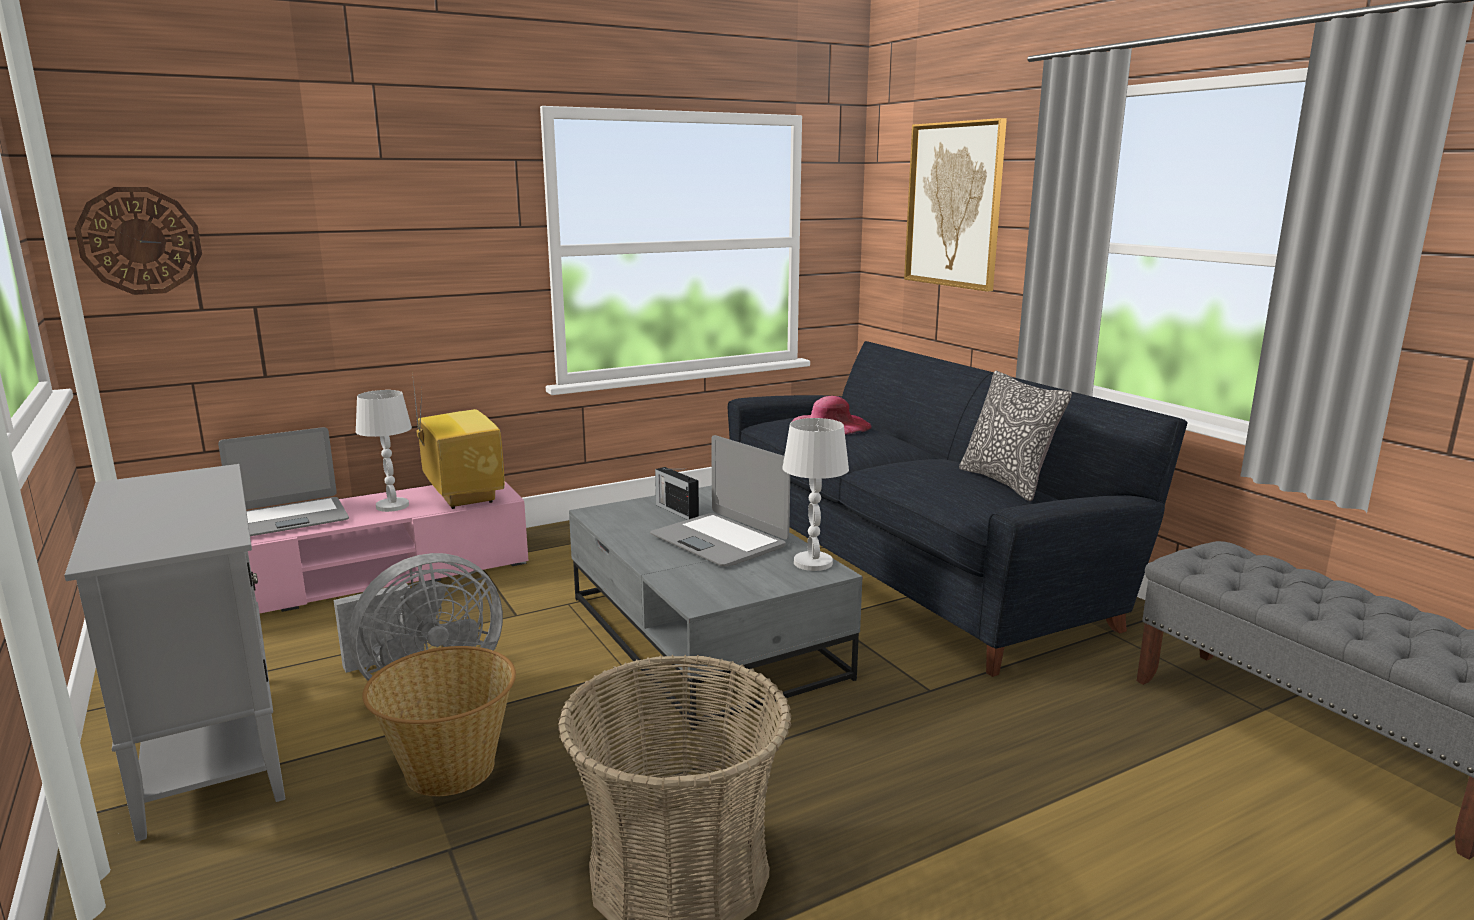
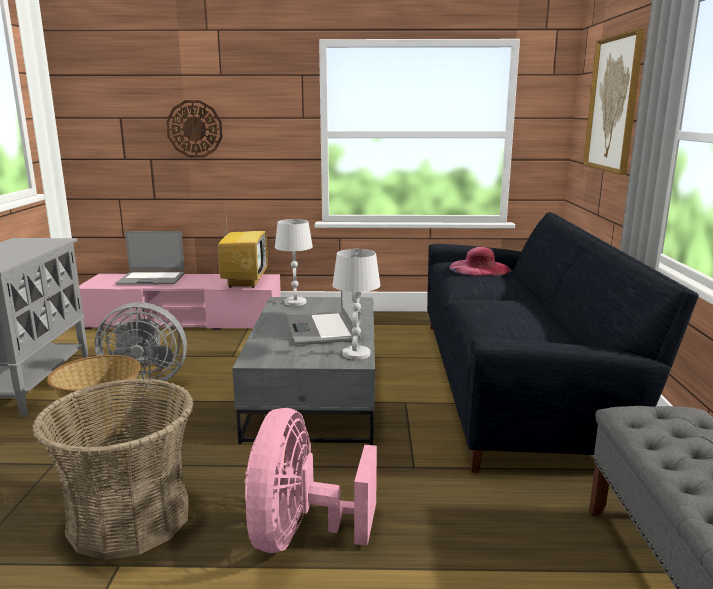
camera: 30 degrees right, 0 degrees up
(140, 241) = (96, 120): wall clock -> wall clock (194, 129)
(393, 506) = (204, 281): white table lamp -> white table lamp (295, 302)
(676, 510) = (326, 307): radio -> none
(910, 808) = (300, 534): none -> pink fan
(1006, 482) = (542, 325): pillow -> none

